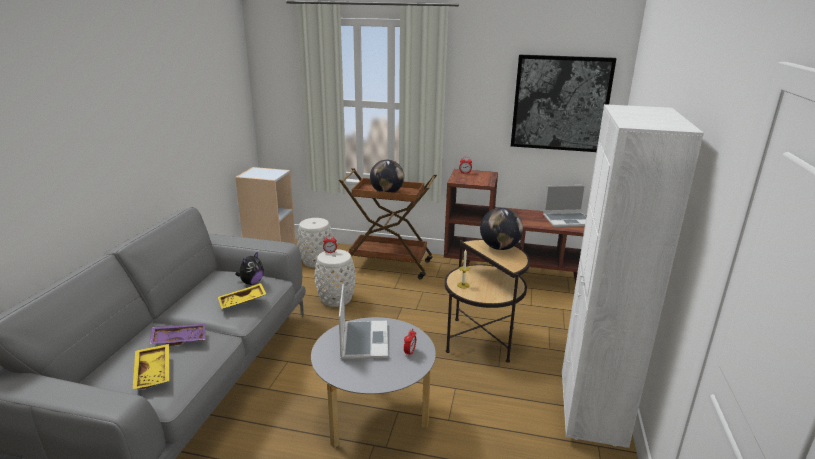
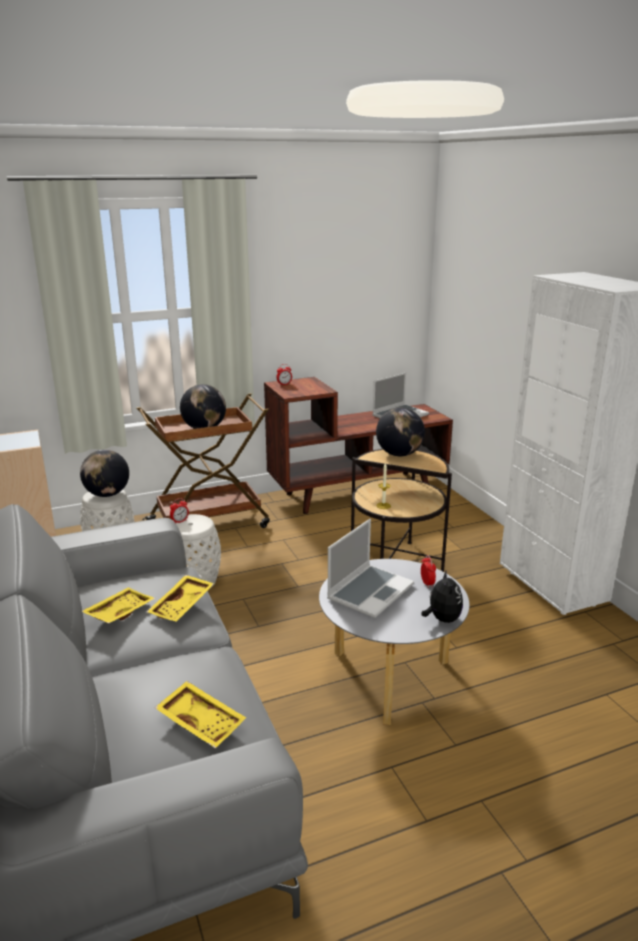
camera: 35 degrees left, 0 degrees up
(179, 339) = (172, 675): purple tray -> none
(208, 292) = (119, 612): none -> yellow tray
(251, 282) = (155, 582): plush toy -> plush toy (442, 619)
(315, 223) = (107, 494): none -> globe
(363, 340) = (370, 591): laptop -> laptop turned 75 degrees clockwise
(560, 103) = (370, 286): picture -> none

